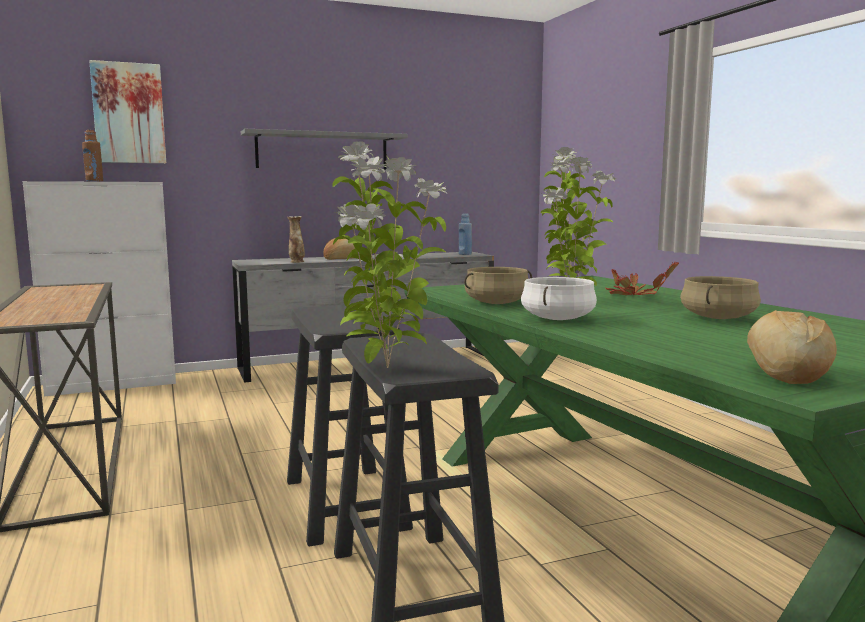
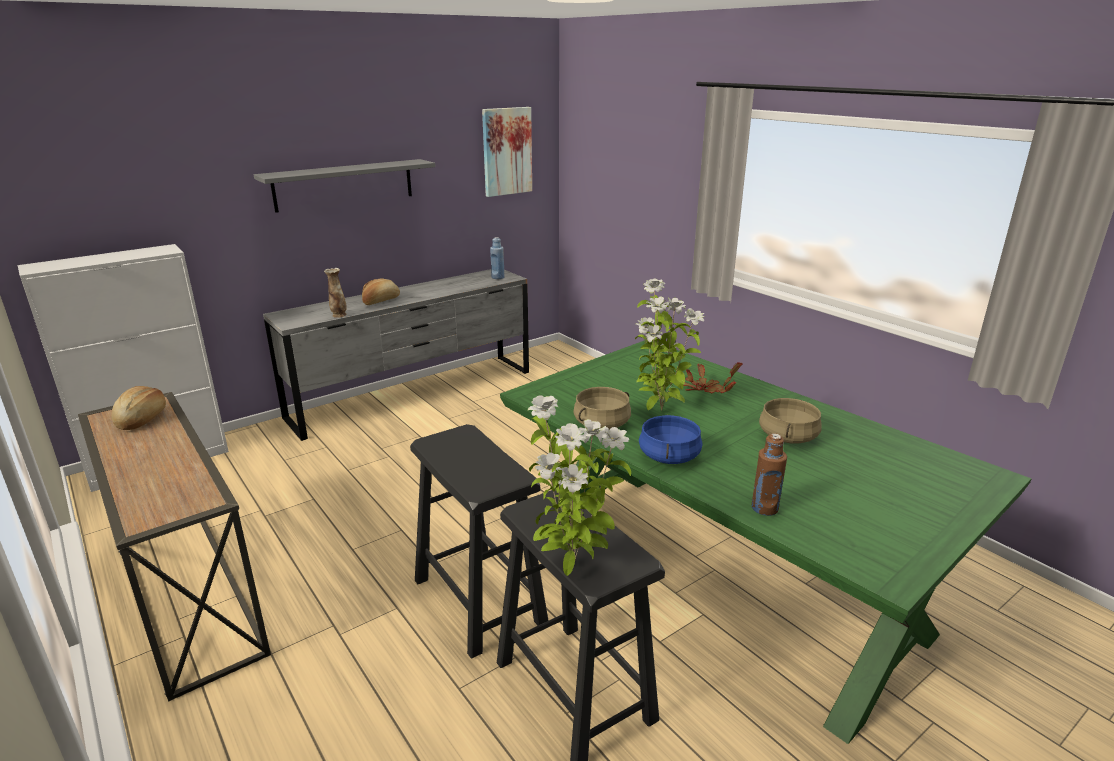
camera: 15 degrees left, 15 degrees up
(94, 181) = (103, 260): brown bottle -> brown bottle (764, 508)
(129, 113) = (121, 169): picture -> picture (506, 151)
(557, 319) = (668, 456): white cooking pot -> blue cooking pot
(784, 373) = (870, 547): bread -> bread (142, 419)

